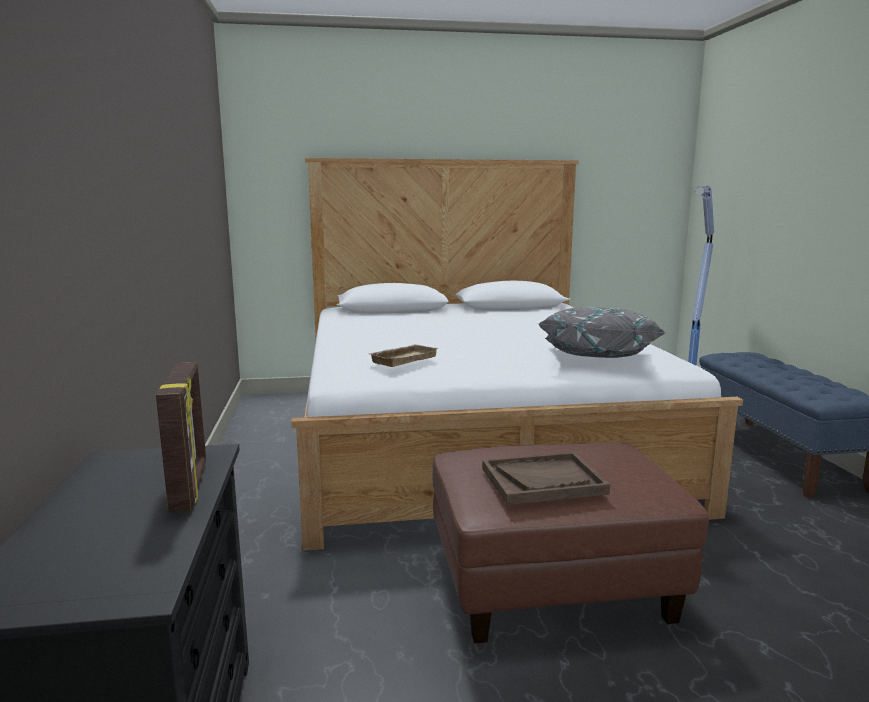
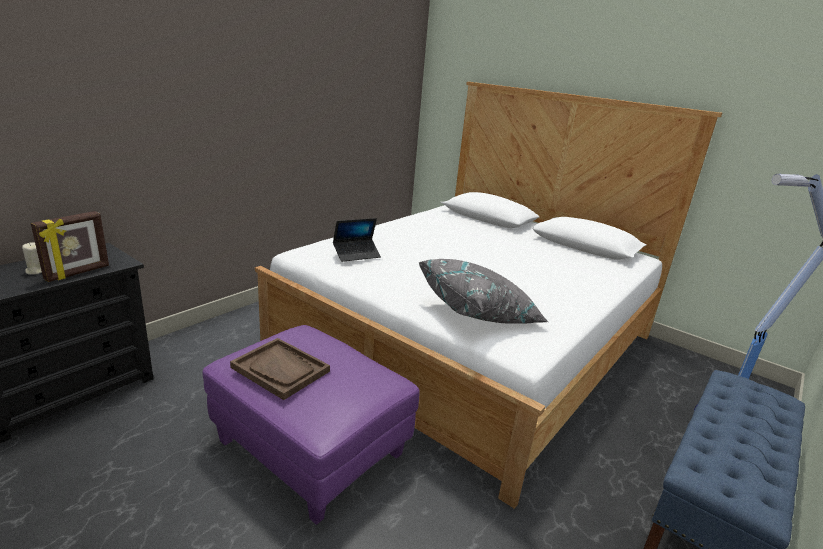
camera: 45 degrees right, 10 degrees up
(111, 516) = (36, 271): none -> beige candle
(403, 359) = (356, 254): beige tray -> laptop
(553, 585) = (311, 449): brown ottoman -> purple ottoman

